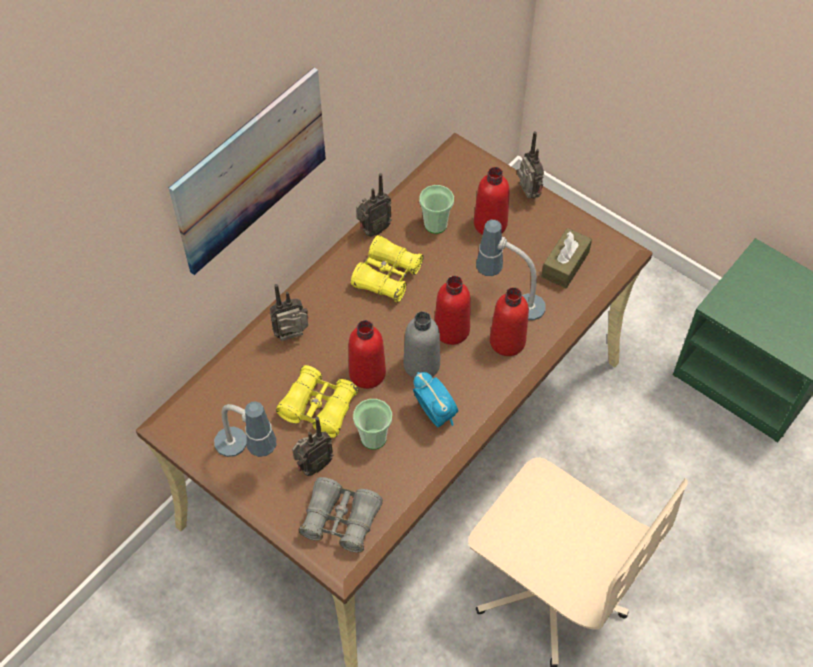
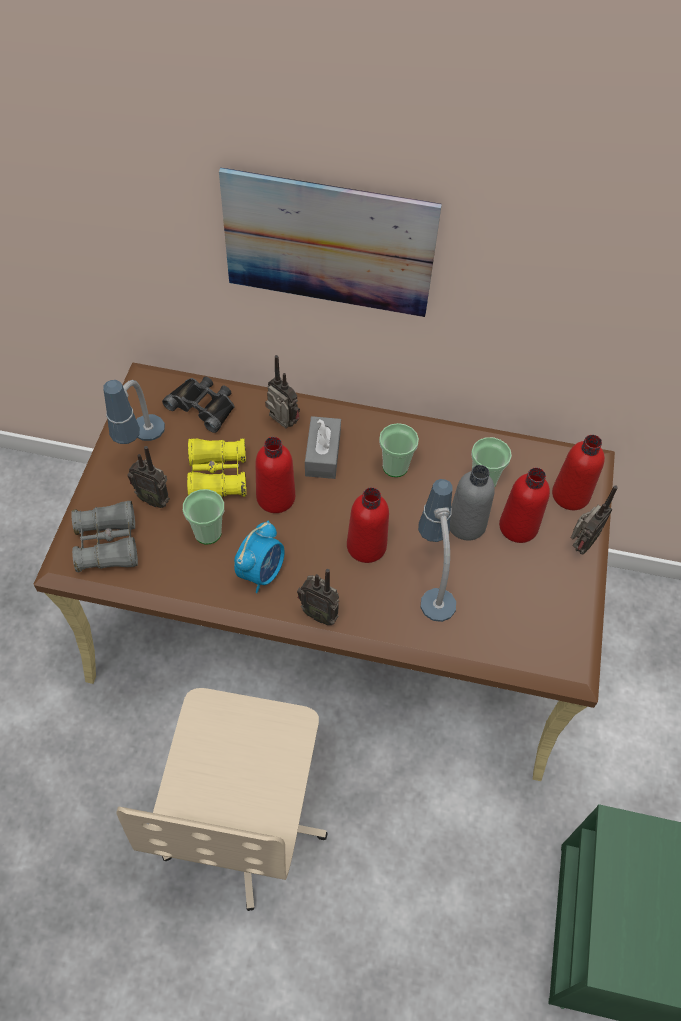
camera: 60 degrees right, 0 degrees up
(233, 389) = (203, 406): none -> black binoculars
(343, 321) = (322, 454): none -> grey tissue box
(373, 230) = (441, 433): radio -> radio (319, 613)
(387, 276) = (395, 467): yellow binoculars -> cup
(421, 365) = (310, 537): grey bottle -> grey bottle (466, 524)
(507, 341) = (383, 601): red bottle -> red bottle (570, 495)
(565, 264) = (514, 617): brown tissue box -> none

